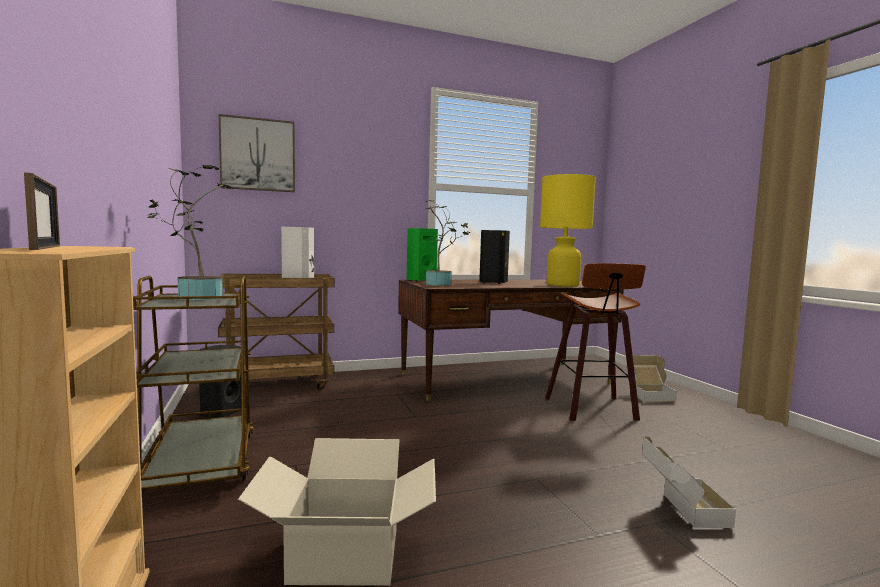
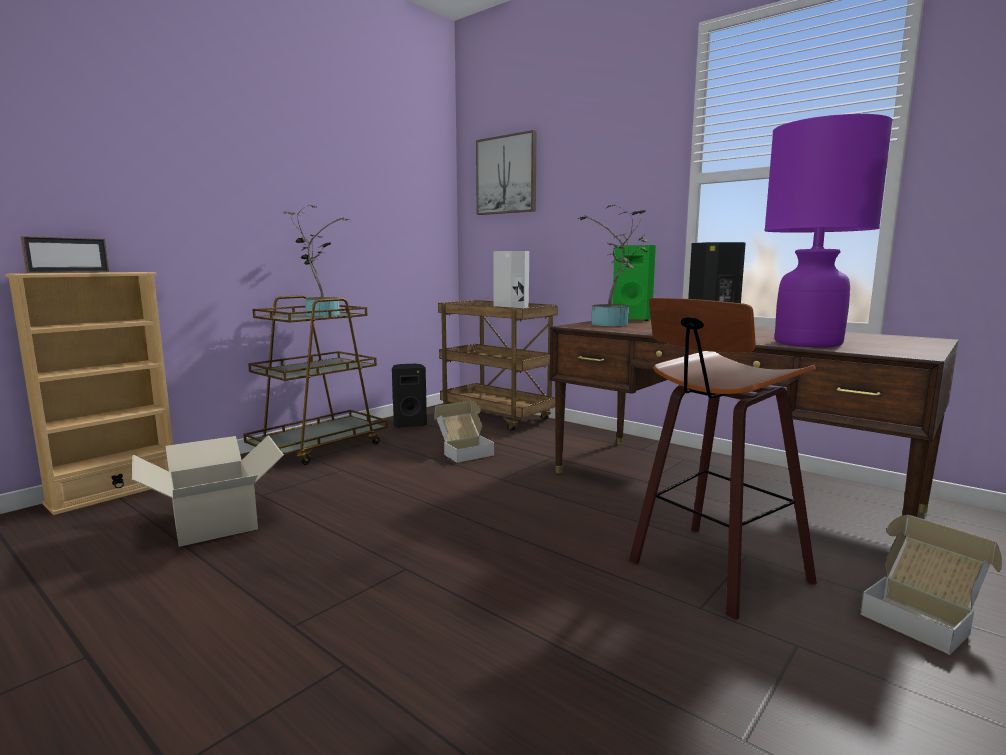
camera: 60 degrees right, 5 degrees up
(562, 285) = (808, 343): yellow table lamp -> purple table lamp
(681, 510) = (396, 686): cardboard box -> cardboard box (464, 452)

